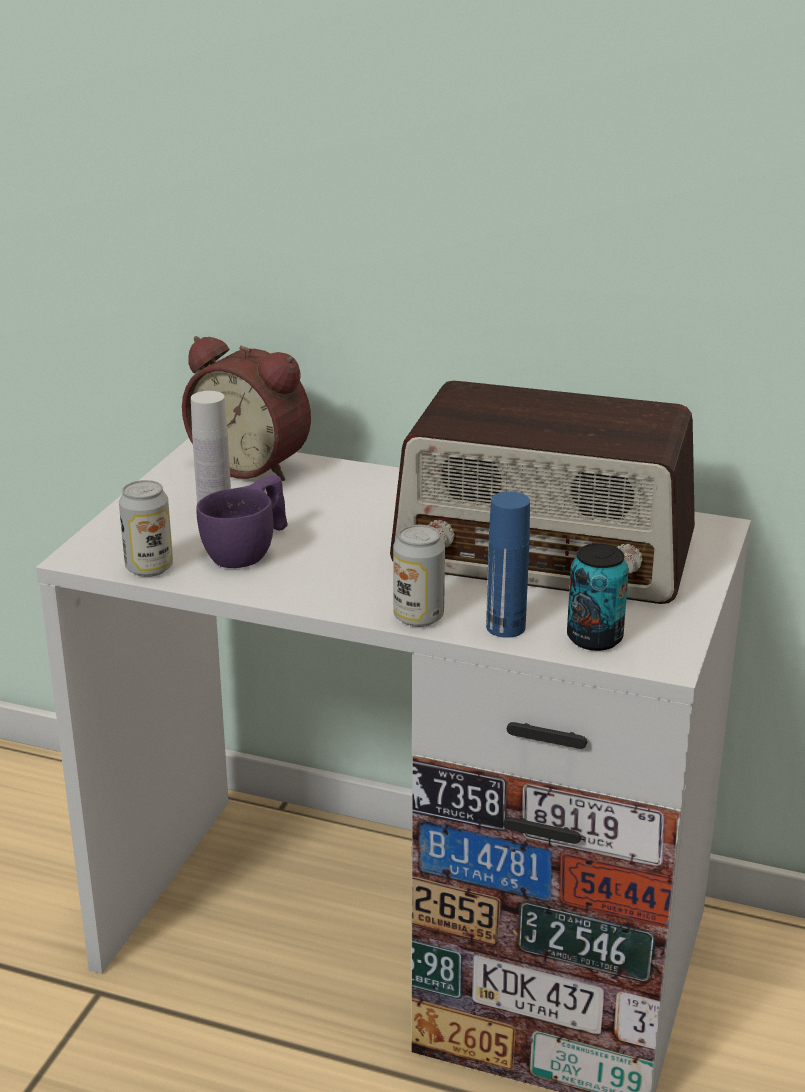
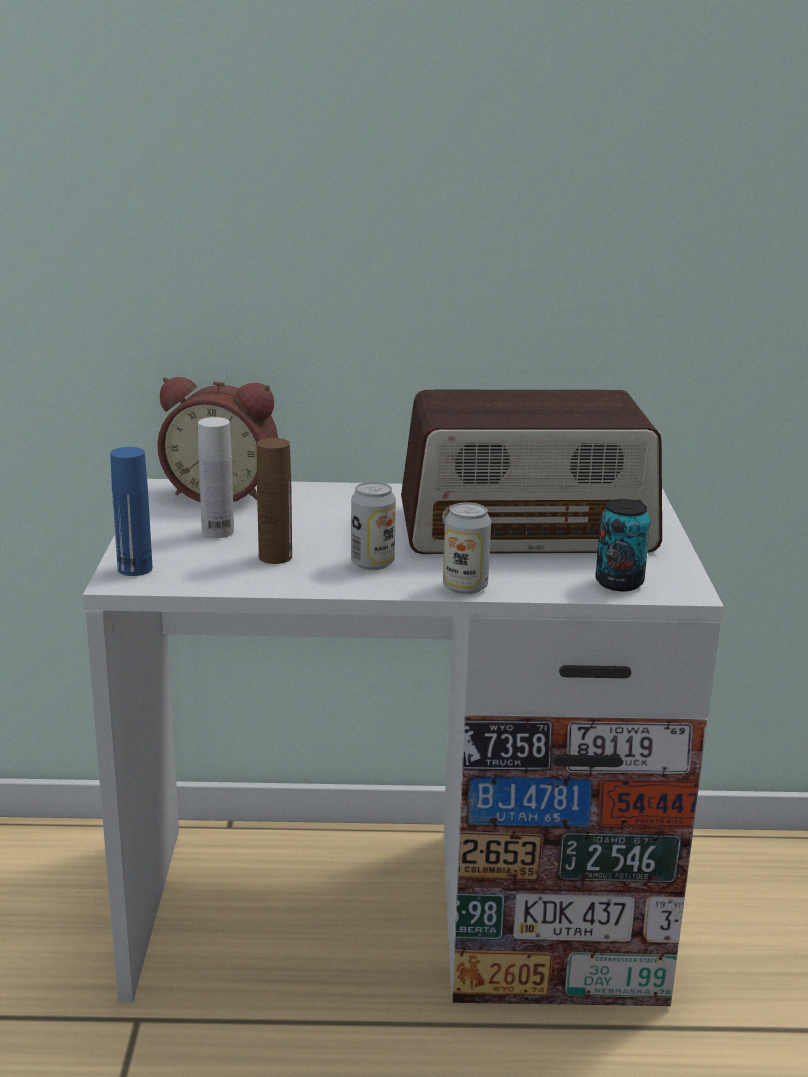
camera: 20 degrees left, 5 degrees down
(149, 568) = (194, 581): can -> can (372, 563)
(249, 550) = (275, 557): purple cup -> brown bottle
(505, 627) = (542, 584): blue bottle -> blue bottle (135, 569)

